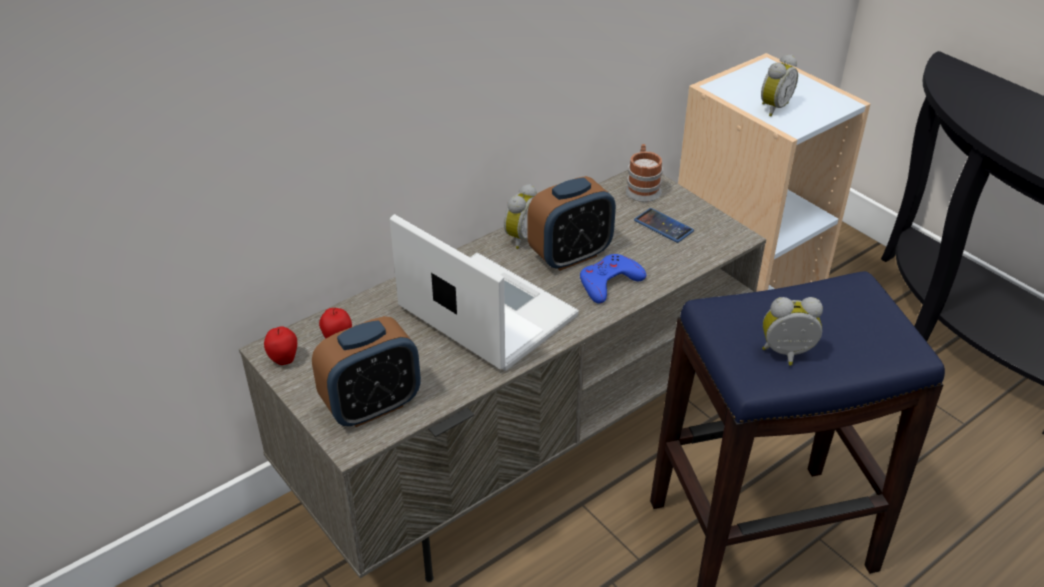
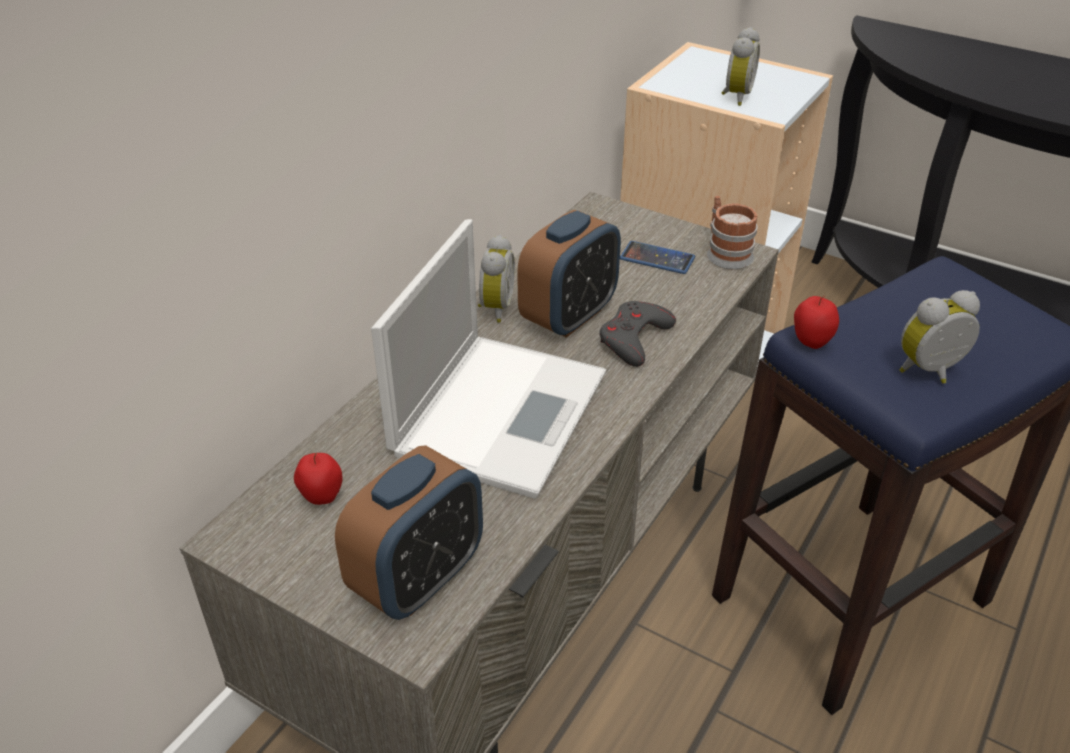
camera: 20 degrees left, 0 degrees up
(284, 359) = (256, 546): apple -> apple (811, 342)
(484, 311) = (501, 410): laptop -> laptop turned 90 degrees clockwise
(609, 283) = (634, 338): blue game controller -> grey game controller
(642, 188) = (607, 220): mug -> mug (726, 252)

